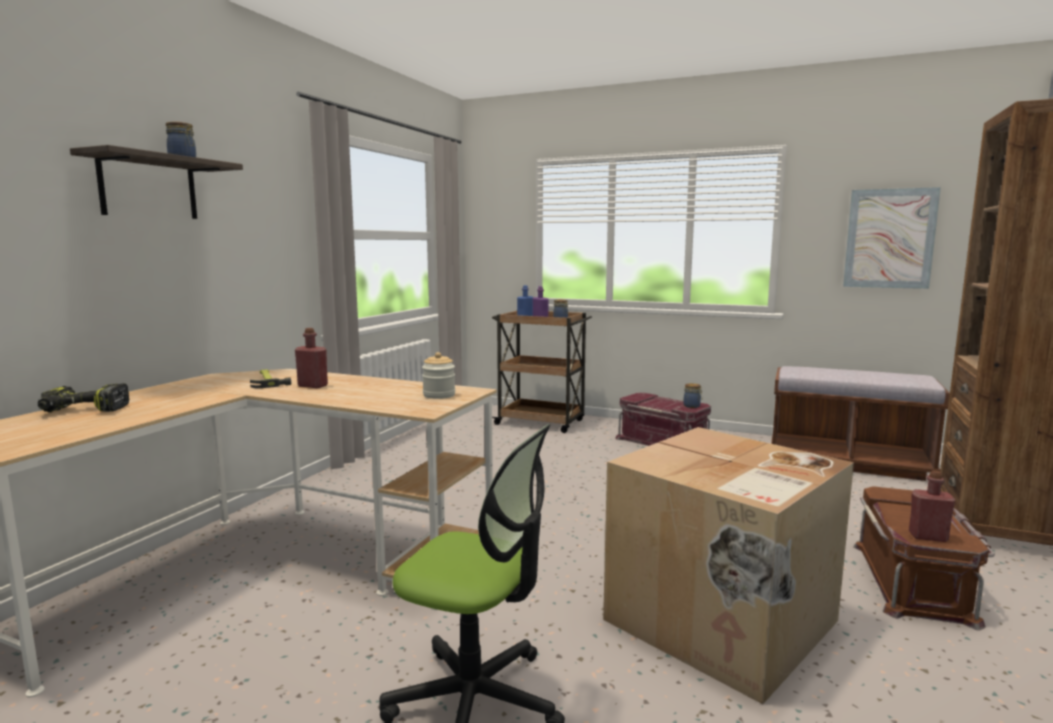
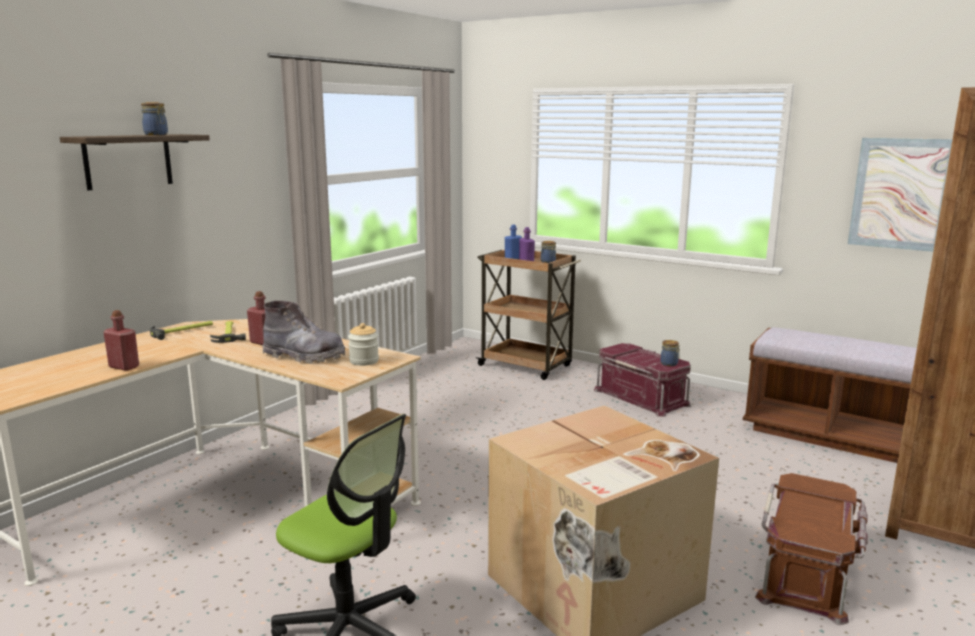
camera: 10 degrees right, 5 degrees up
(83, 411) = (71, 361): power drill -> none
(212, 381) = (183, 331): none -> hammer
(368, 394) = (304, 356): none -> grey boot
(928, 537) = (802, 532): red bottle -> red bottle (124, 367)

